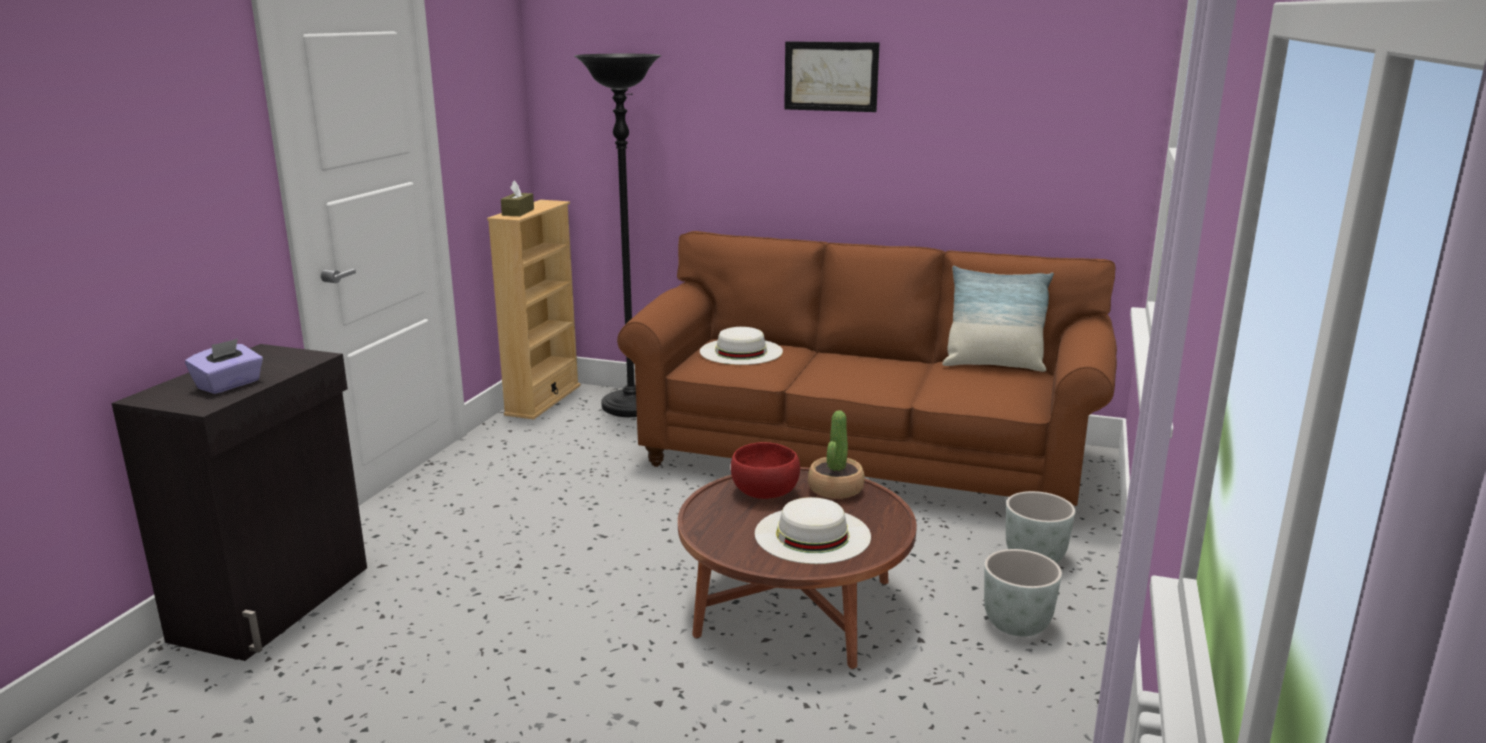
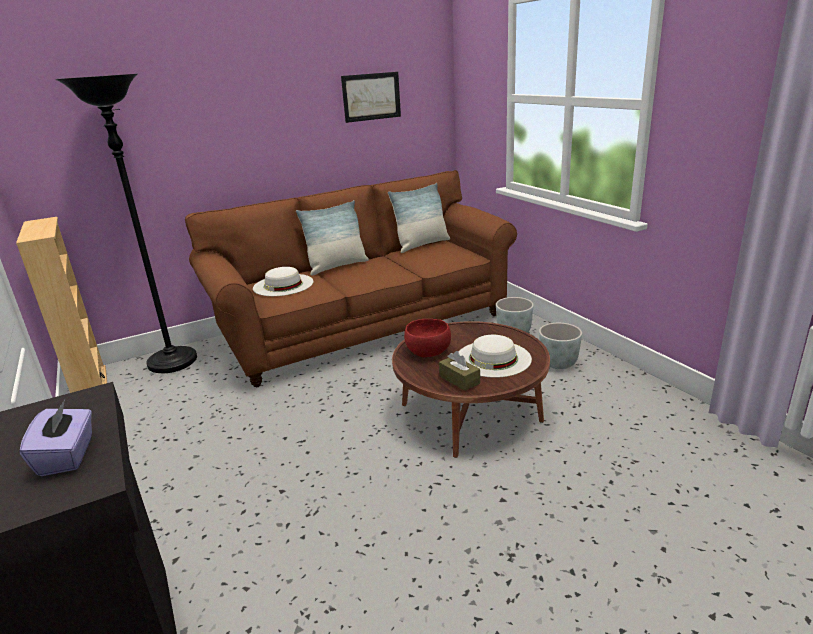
camera: 45 degrees left, 5 degrees up
(518, 212) = (36, 232): brown tissue box -> brown tissue box (459, 380)
(831, 76) = (264, 80): picture -> picture (371, 96)
(835, 488) = (456, 333): potted plant -> none
(843, 354) = (337, 266): none -> pillow

